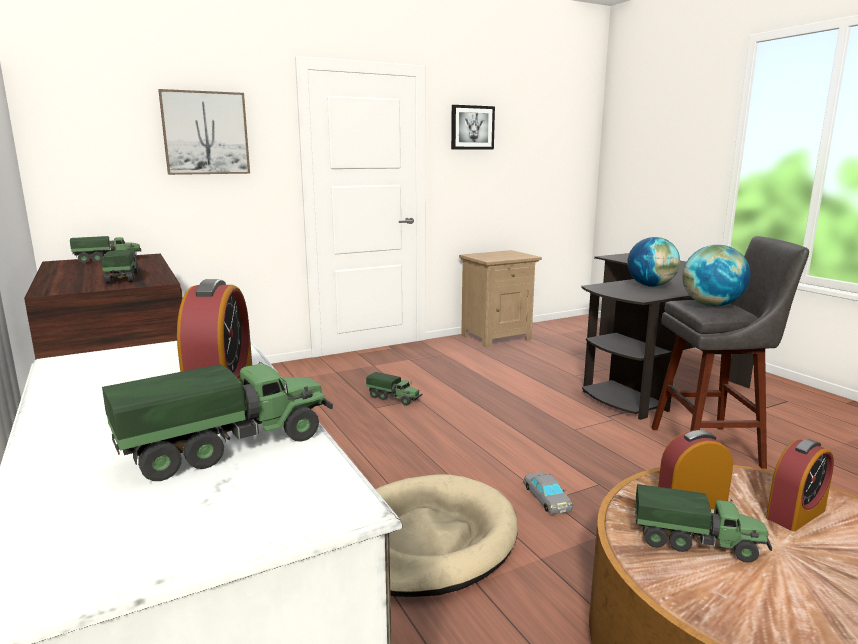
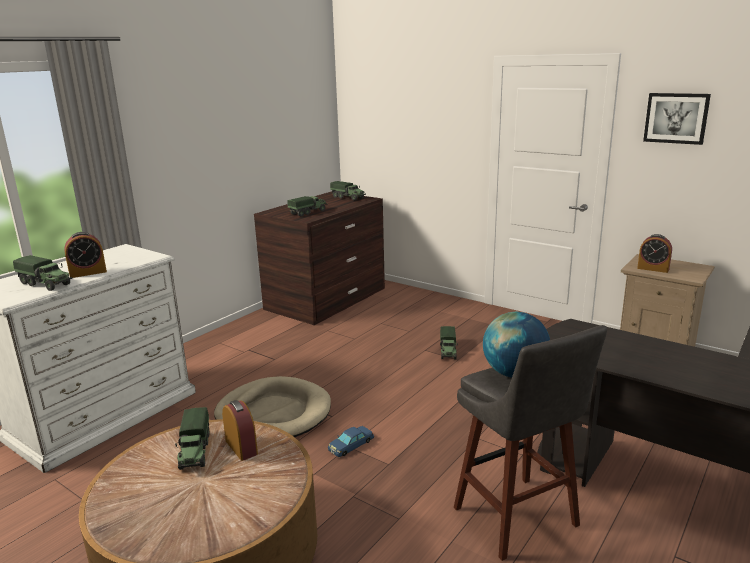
camera: 65 degrees right, 5 degrees up
(205, 133) = (427, 117): picture -> none
(547, 497) = (350, 444): grey toy car -> blue toy car
(650, 286) = (624, 348): globe -> none
(795, 514) = (244, 488): alarm clock -> alarm clock (653, 268)

